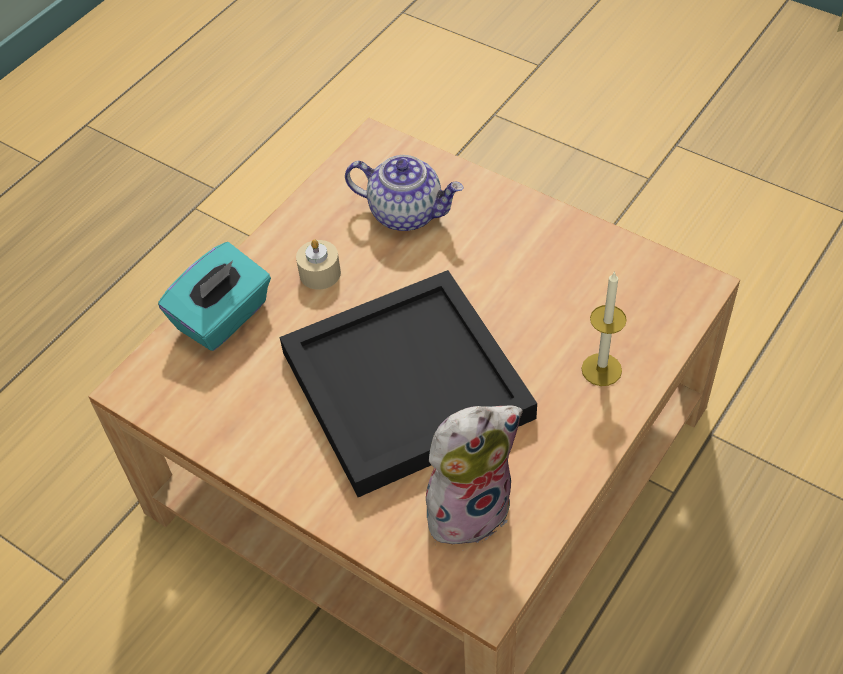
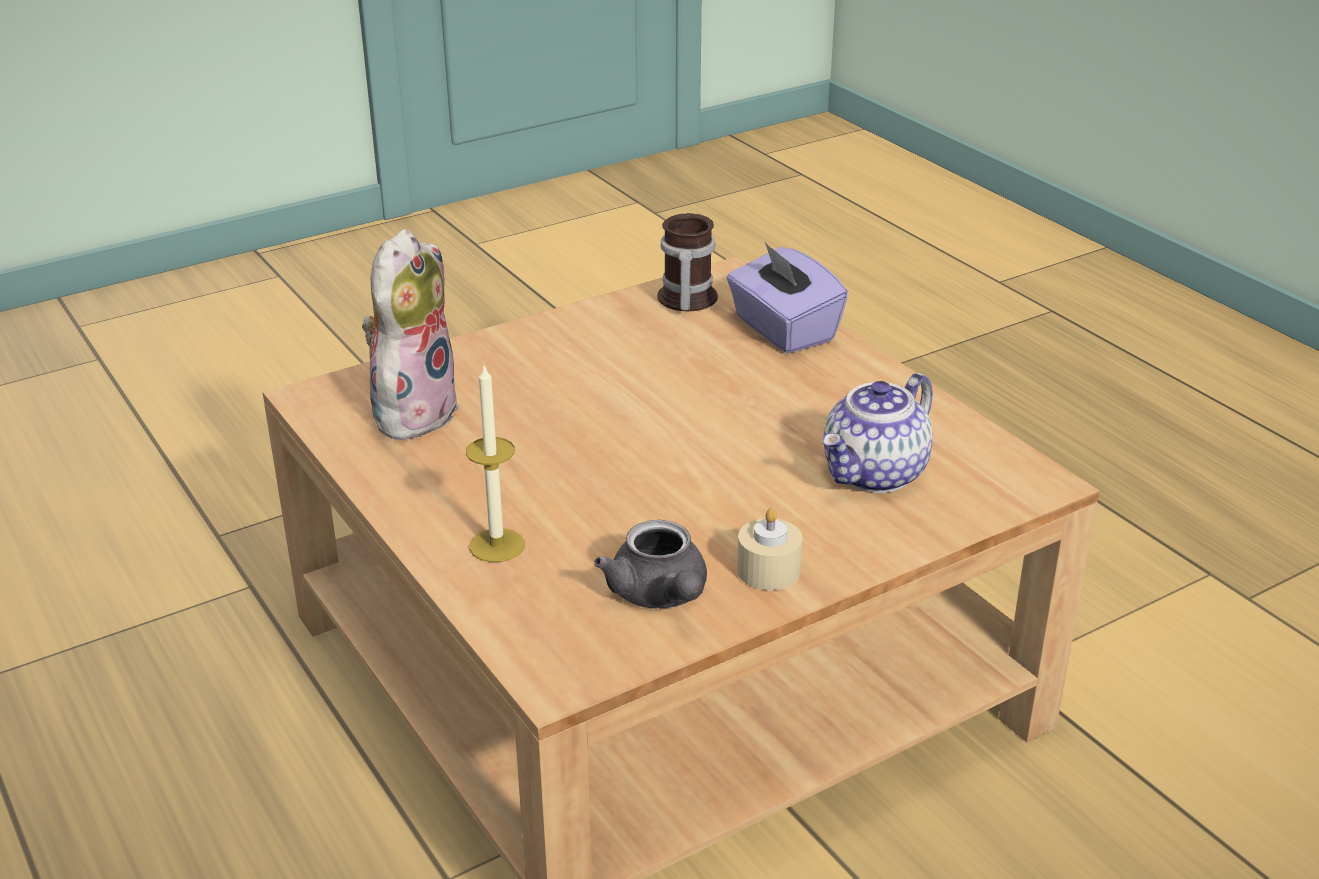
camera: 110 degrees right, 20 degrees down
(194, 400) = (684, 300): none -> mug
(223, 317) = (783, 330): turquoise tissue box -> purple tissue box
(320, 273) = (808, 395): beige candle -> beige candle (768, 570)
(403, 384) = (600, 411): black tray -> none
(468, 507) = (413, 411): plush toy -> plush toy turned 150 degrees counterclockwise
(597, 269) = (660, 596): none -> grey teapot

